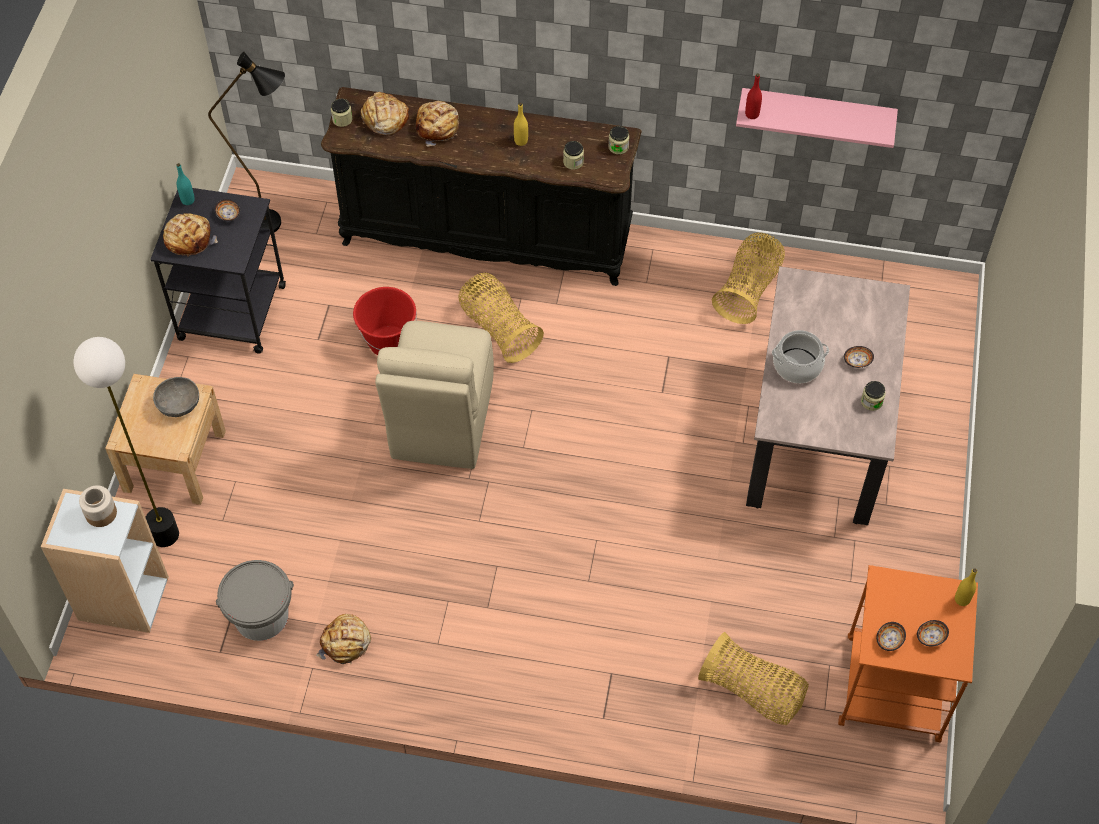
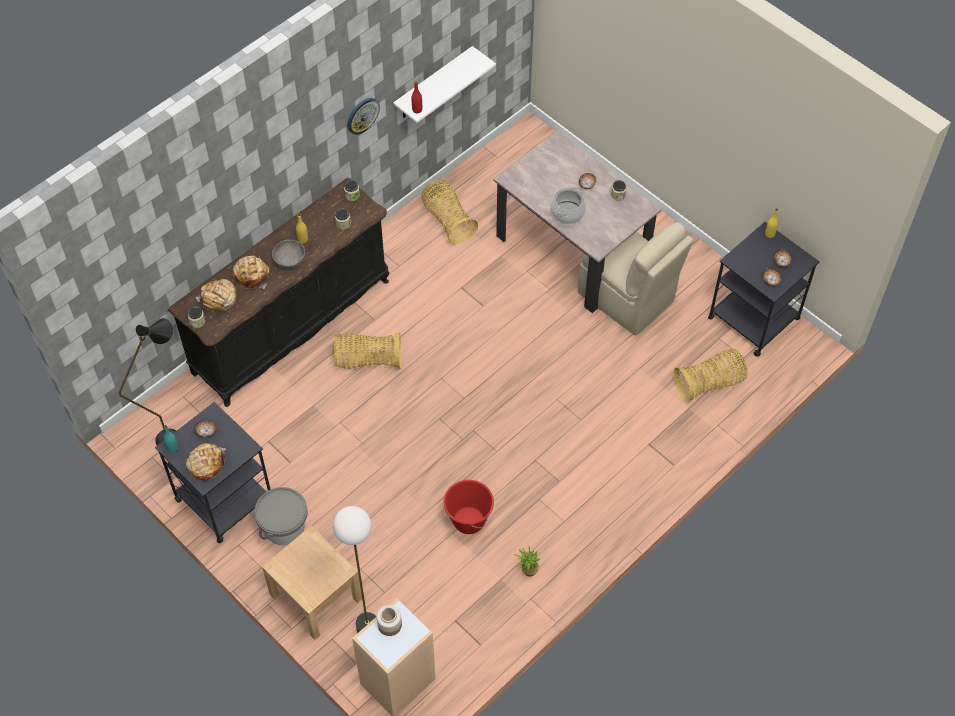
camera: 55 degrees left, 0 degrees up
(179, 405) = (310, 552): grey bowl -> grey bowl (290, 260)
(261, 616) = (472, 607): grey bucket -> grey bucket (284, 528)
(346, 643) = (527, 570): bread -> potted plant
(388, 342) = (326, 424): red bucket -> red bucket (468, 520)
(441, 421) = (410, 430): beige chair -> beige chair (627, 298)
(688, 68) = (362, 115): none -> wall clock
(816, 113) = (433, 84): pink shelf -> white shelf
(892, 690) = (754, 319): orange cart -> black cart

